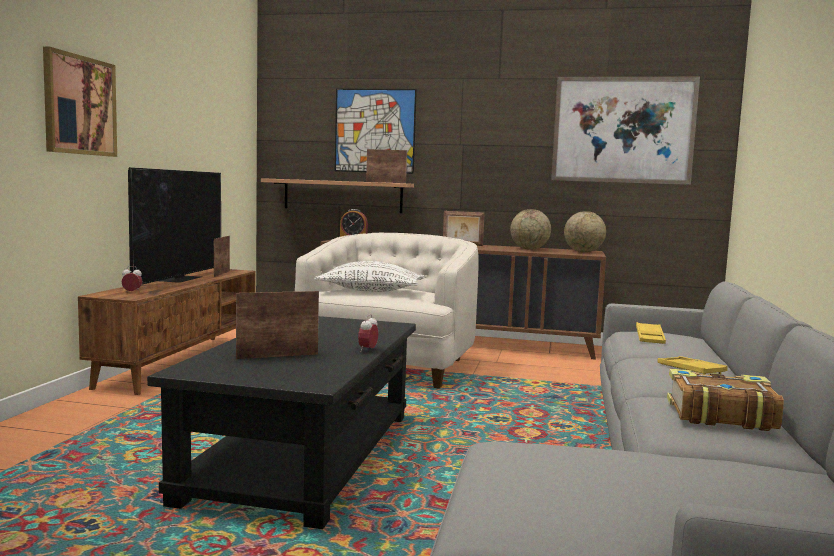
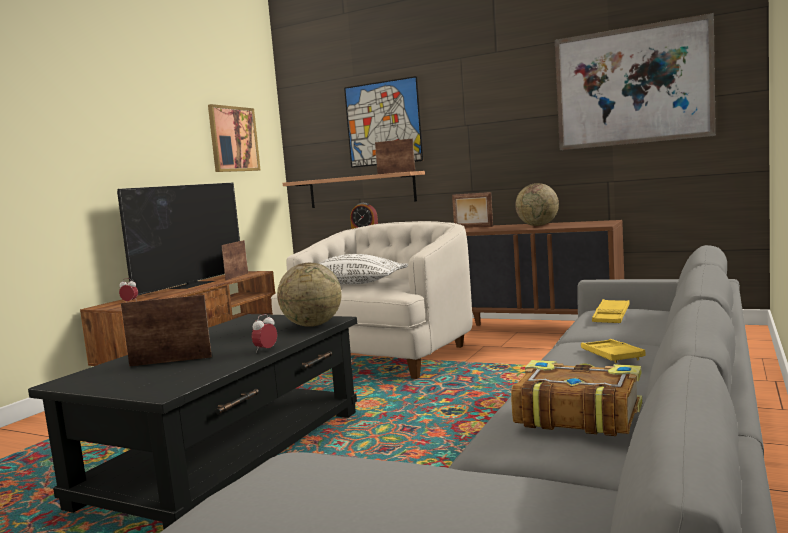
camera: 15 degrees right, 0 degrees up
(79, 105) = (65, 139): picture -> picture (233, 139)
(583, 252) = (595, 223): globe -> globe (312, 325)

